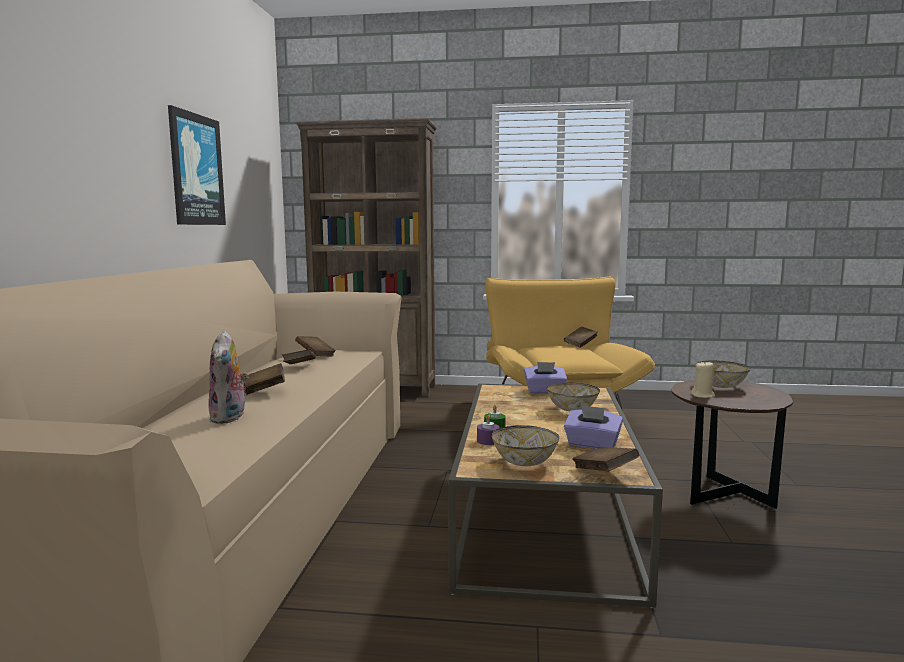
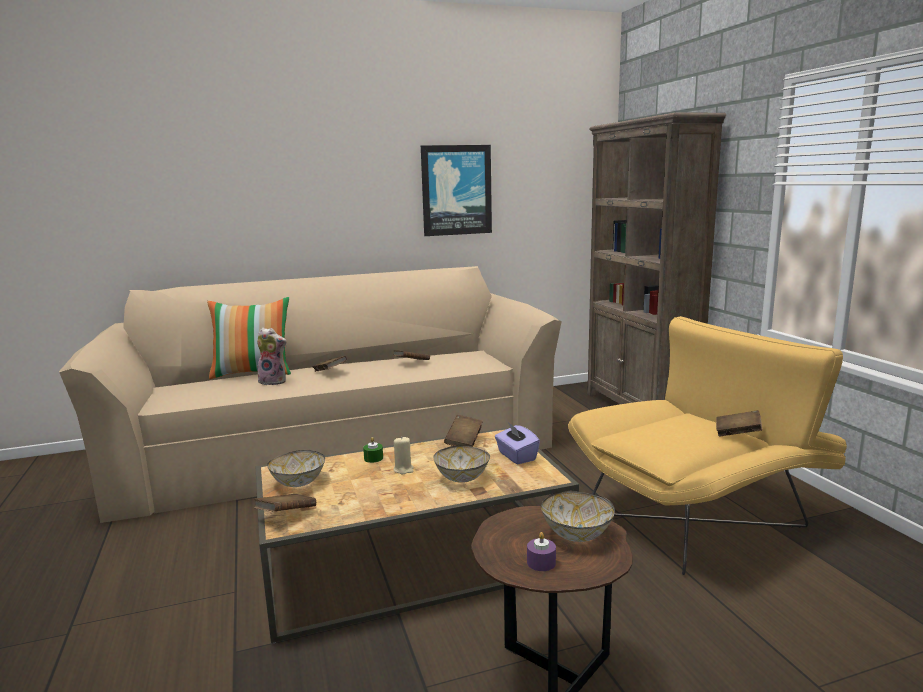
camera: 65 degrees right, 5 degrees up
(145, 428) = (253, 373): none -> pillow
(230, 417) = (274, 381): plush toy -> plush toy turned 135 degrees counterclockwise
(315, 355) = (456, 358): brown book -> brown book (464, 442)
(488, 441) = (342, 461): purple candle -> purple candle (541, 562)
(592, 445) = (357, 501): purple tissue box -> none
(703, 395) = (513, 525): beige candle -> beige candle (403, 469)

